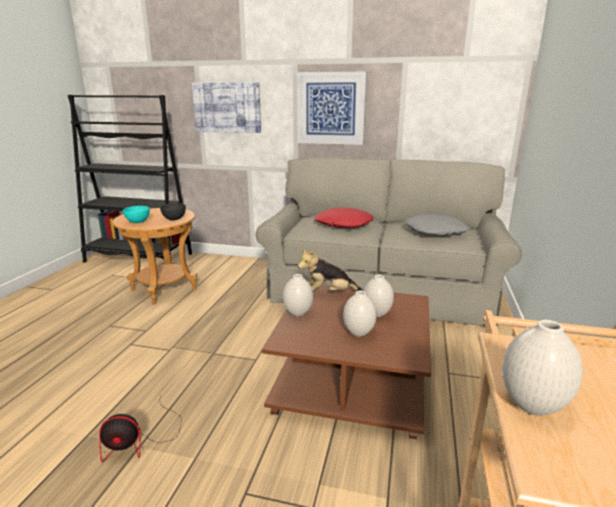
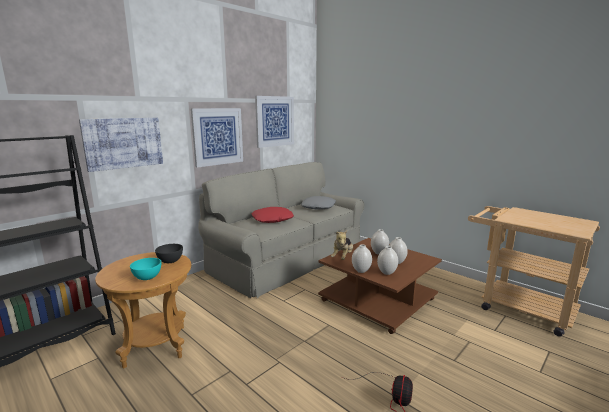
camera: 60 degrees left, 5 degrees down
(430, 91) = (275, 121): none -> picture
(533, 405) = (546, 226): white vase -> white vase (387, 272)

